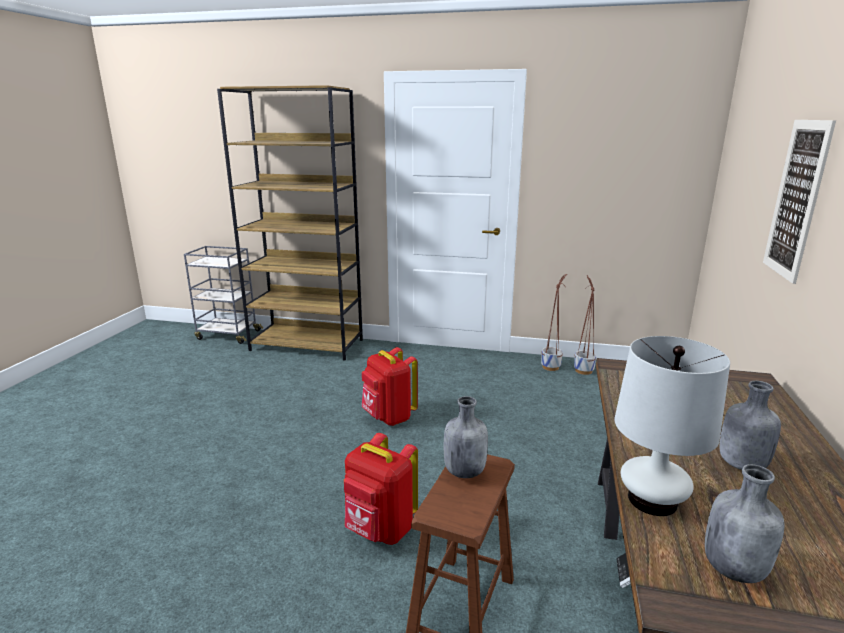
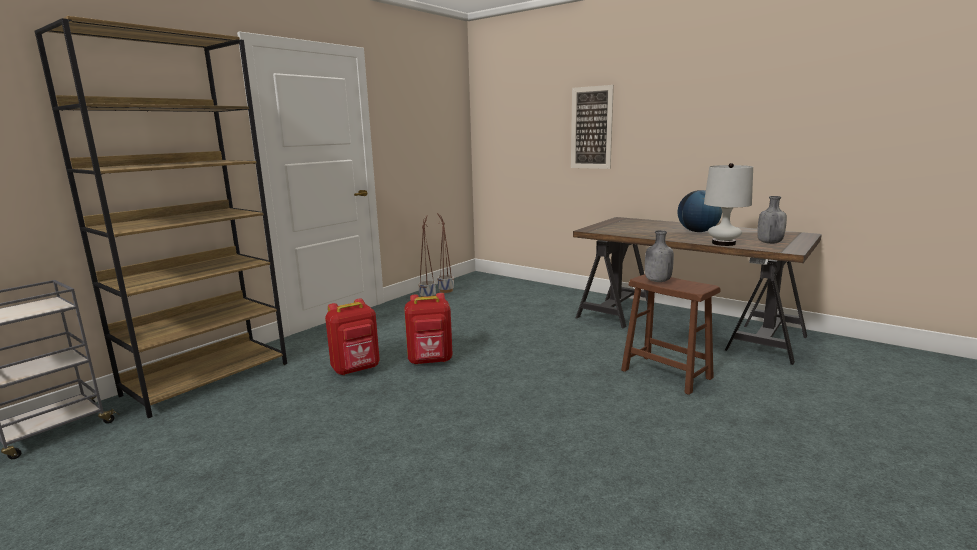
camera: 65 degrees left, 5 degrees down
(380, 530) = (581, 386): red backpack -> red backpack (356, 369)
(740, 464) = (697, 231): grey bottle -> globe

